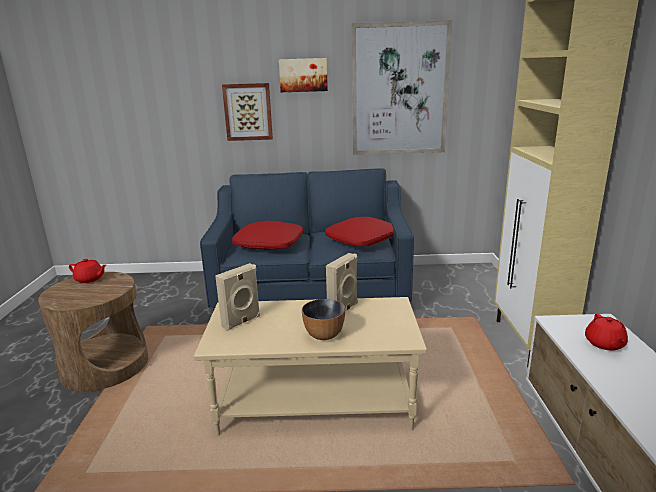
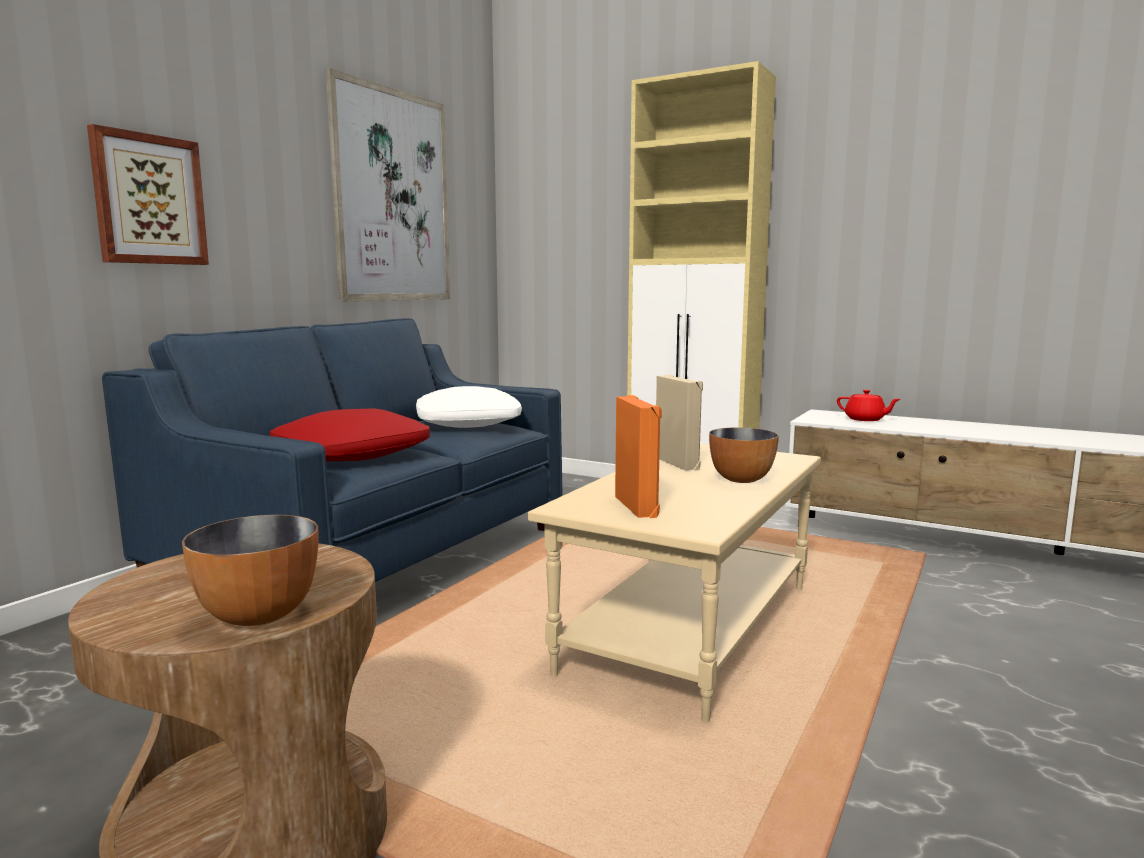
camera: 60 degrees left, 10 degrees down
(64, 301) = (260, 615): none -> bowl
(90, 279) = (164, 580): red teapot -> none
(242, 322) = (638, 506): beige speaker -> orange speaker
(303, 75) = (255, 141): picture -> none
(362, 240) = (469, 423): red pillow -> white pillow

